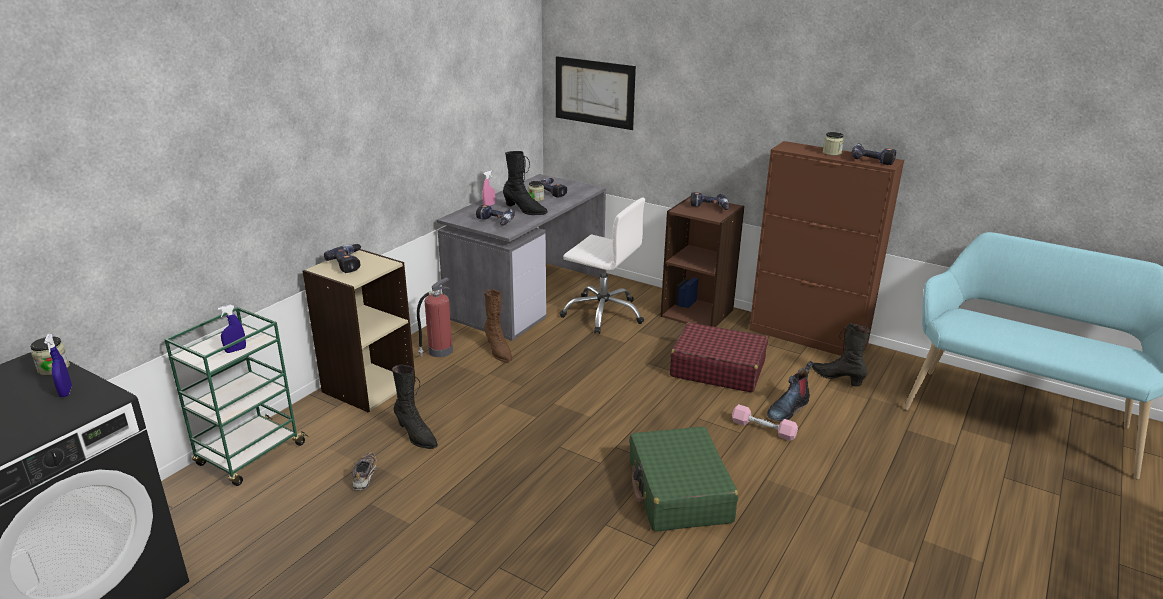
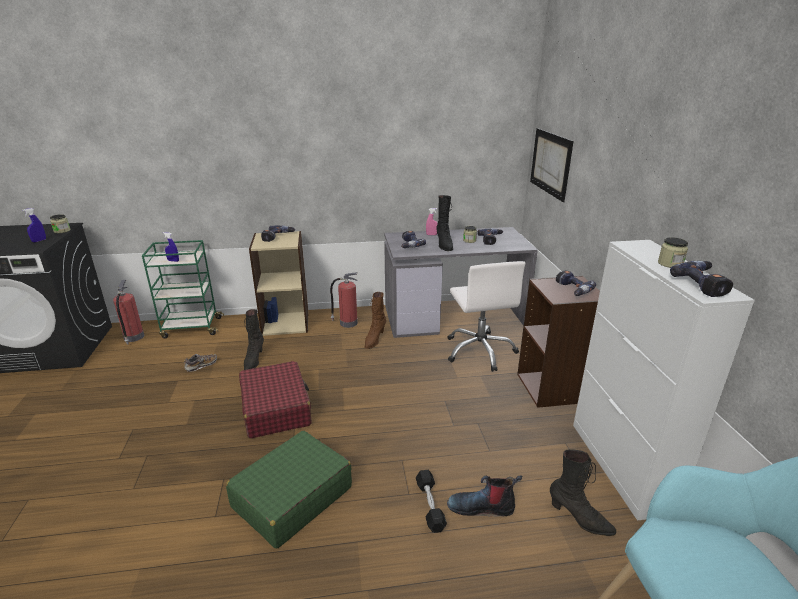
camera: 50 degrees right, 0 degrees up
(184, 512) = (133, 337): none -> fire extinguisher
(717, 369) = (485, 437): red suitcase -> red suitcase (276, 408)
(763, 429) = (430, 505): pink dumbbell -> black dumbbell
(808, 338) = (620, 466): brown cabinet -> white cabinet
(837, 378) = (579, 519): black boot -> black boot turned 120 degrees clockwise

